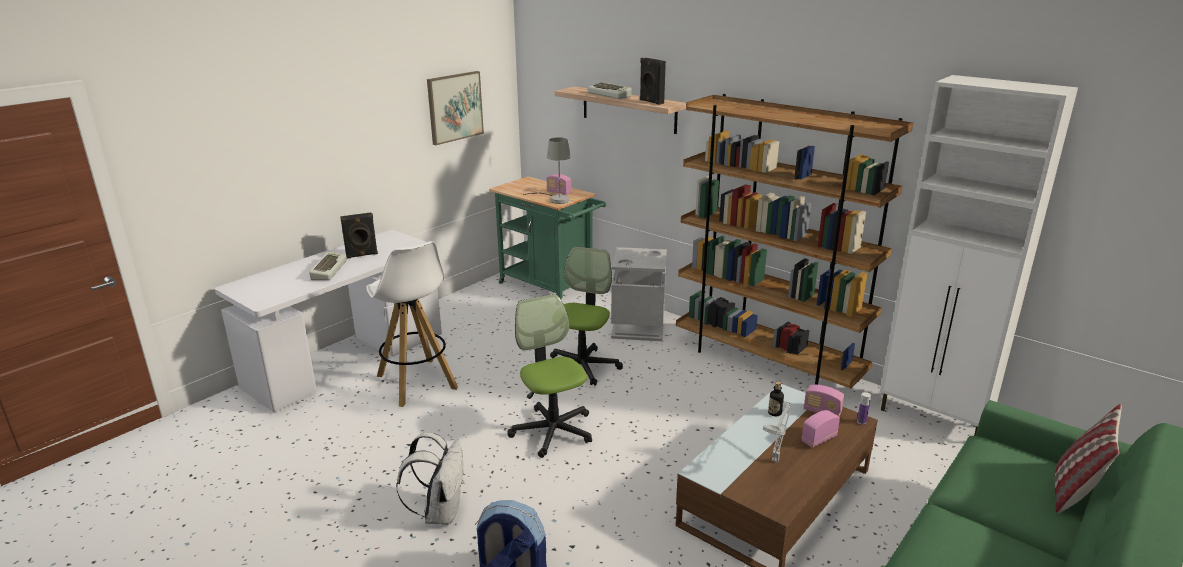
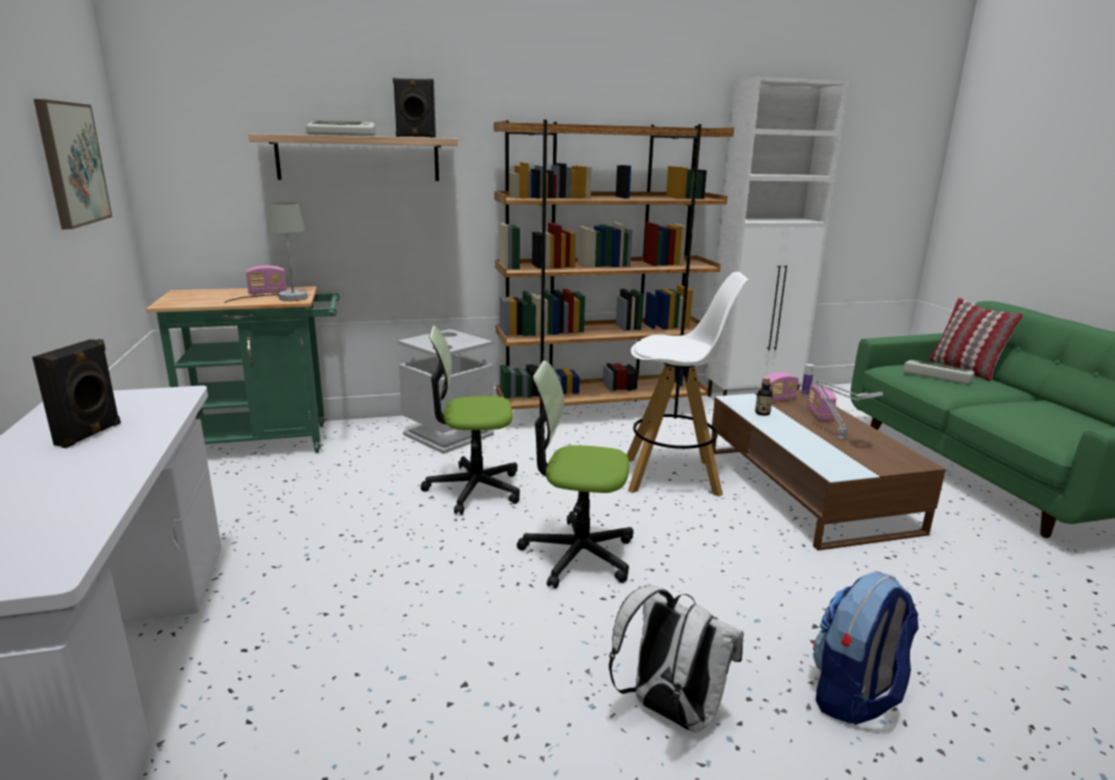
camera: 55 degrees left, 5 degrees down
(328, 270) = (70, 473): keyboard -> keyboard (936, 376)
(417, 382) = (308, 617): white stool -> white stool (673, 476)
(583, 367) = (474, 488): office chair -> office chair turned 60 degrees counterclockwise

